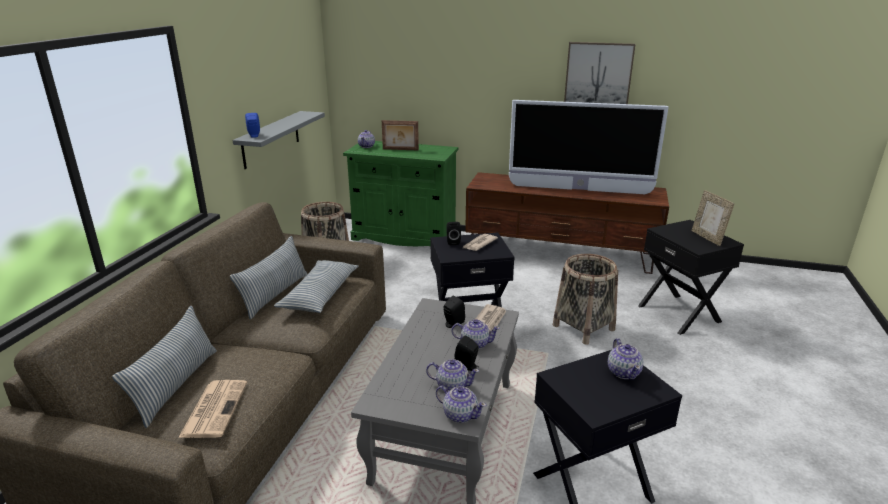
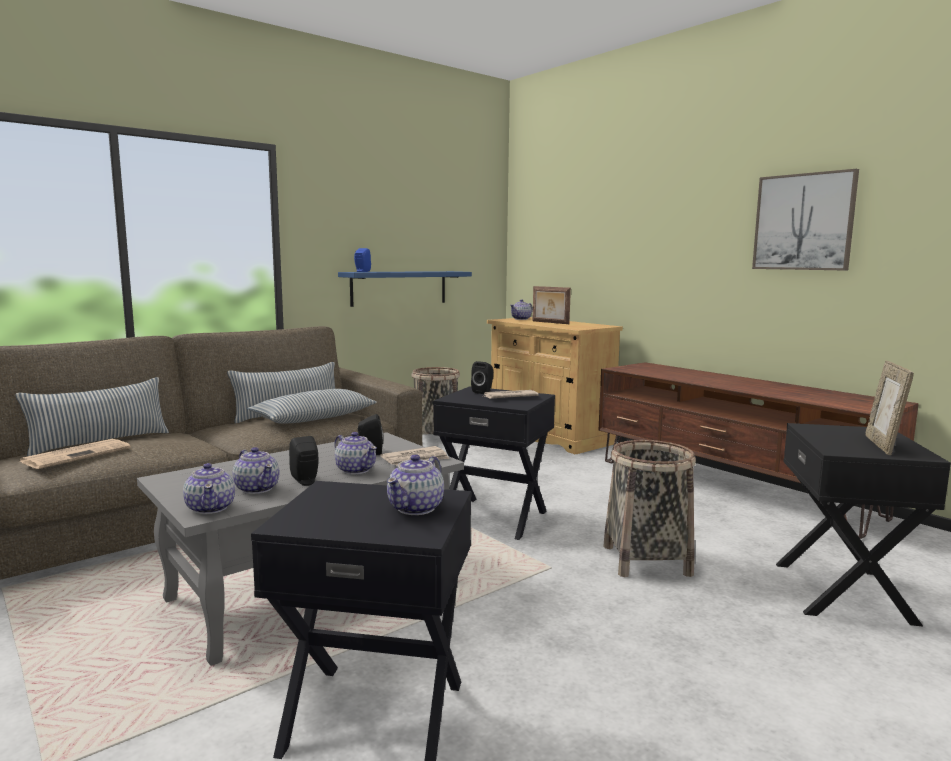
camera: 35 degrees right, 15 degrees down
(271, 139) = (399, 288): grey shelf -> blue shelf
(404, 236) = (549, 435): green cabinet -> beige cabinet
(579, 189) = (757, 386): television -> none

